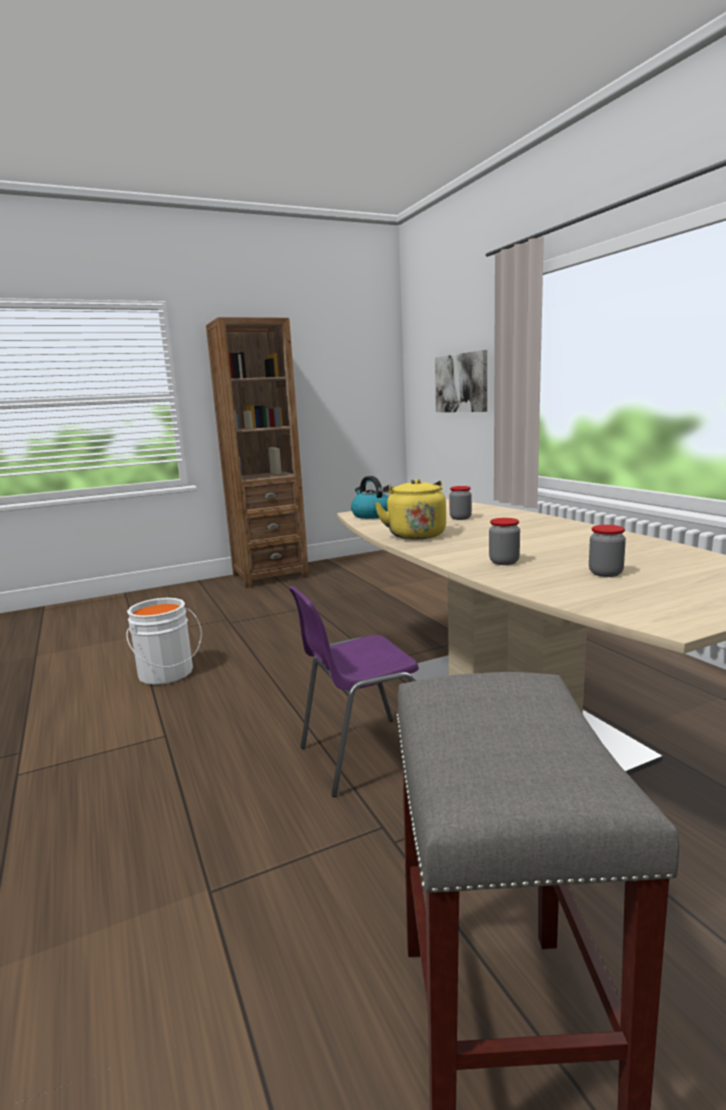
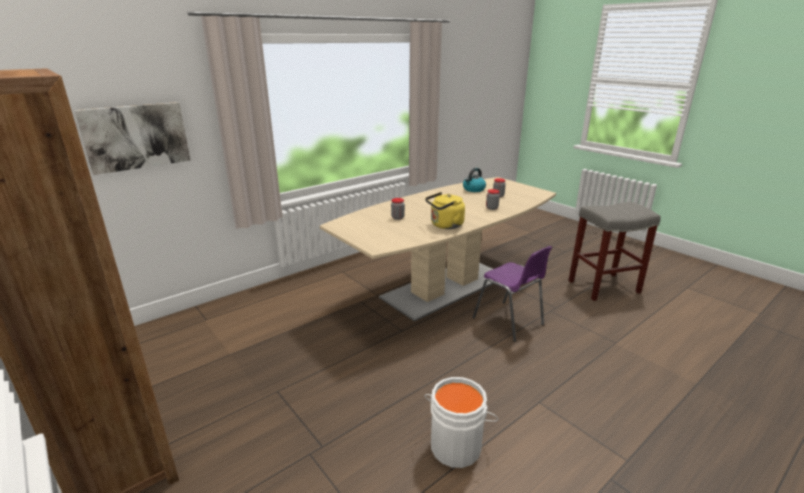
camera: 105 degrees left, 10 degrees up
(371, 515) = (386, 242): kettle -> kettle (473, 189)

